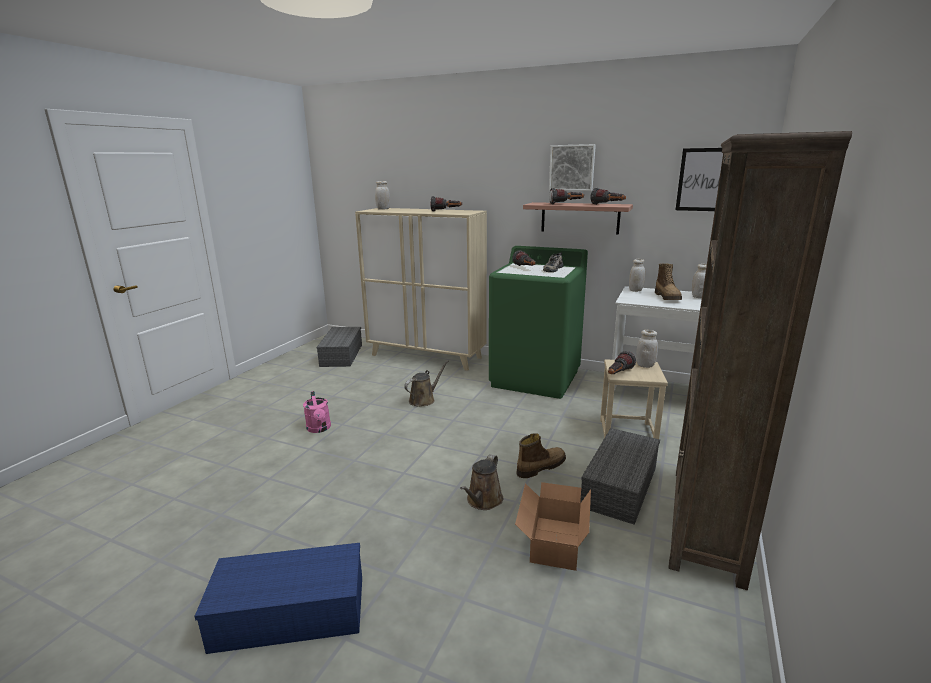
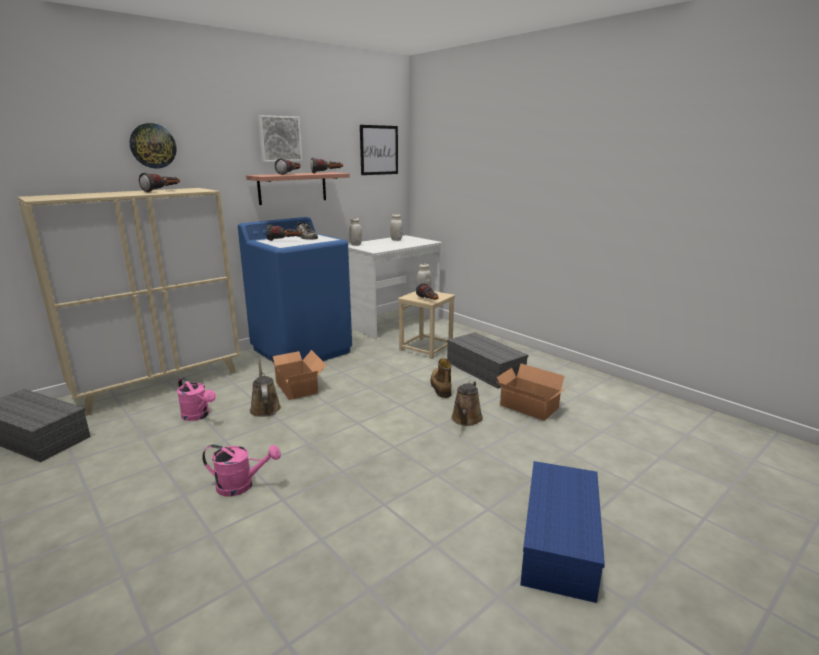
camera: 65 degrees left, 0 degrees up
(383, 209) = (48, 196): white jar -> none
(395, 383) = (198, 416): none -> pink watering can
(461, 175) = (153, 146): none -> wall clock
(468, 399) = (298, 386): none -> cardboard box
(483, 501) = (466, 419): brown watering can -> brown watering can turned 60 degrees clockwise
(536, 378) = (302, 350): green washing machine -> blue washing machine
(668, 297) = (386, 244): boot -> none
(706, 522) = (534, 360): brown bookcase -> none

